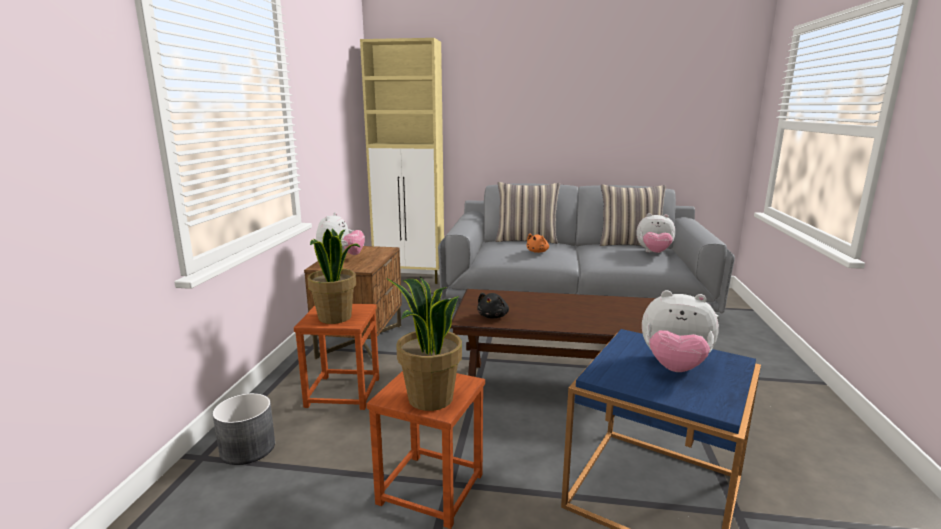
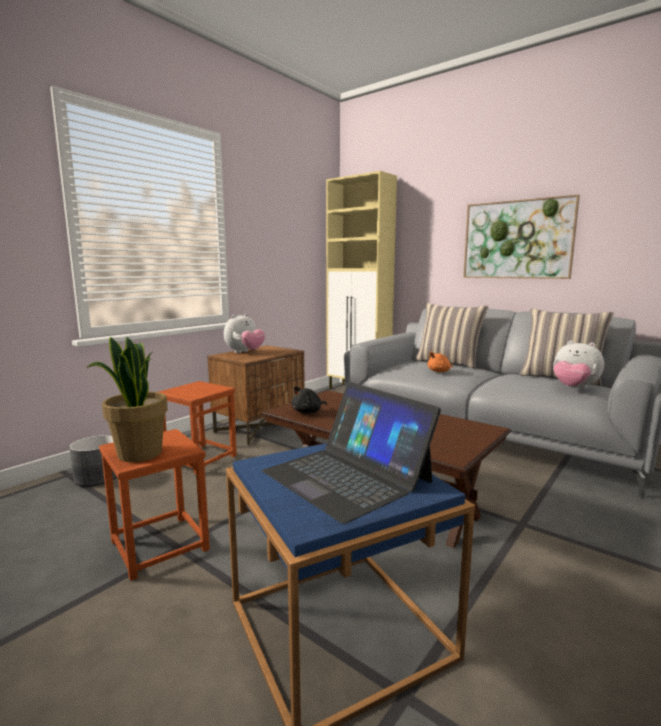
camera: 30 degrees right, 5 degrees down
(335, 317) = (191, 391): potted plant -> none
(571, 117) = (517, 240): none -> picture
(674, 367) = (347, 476): plush toy -> laptop

